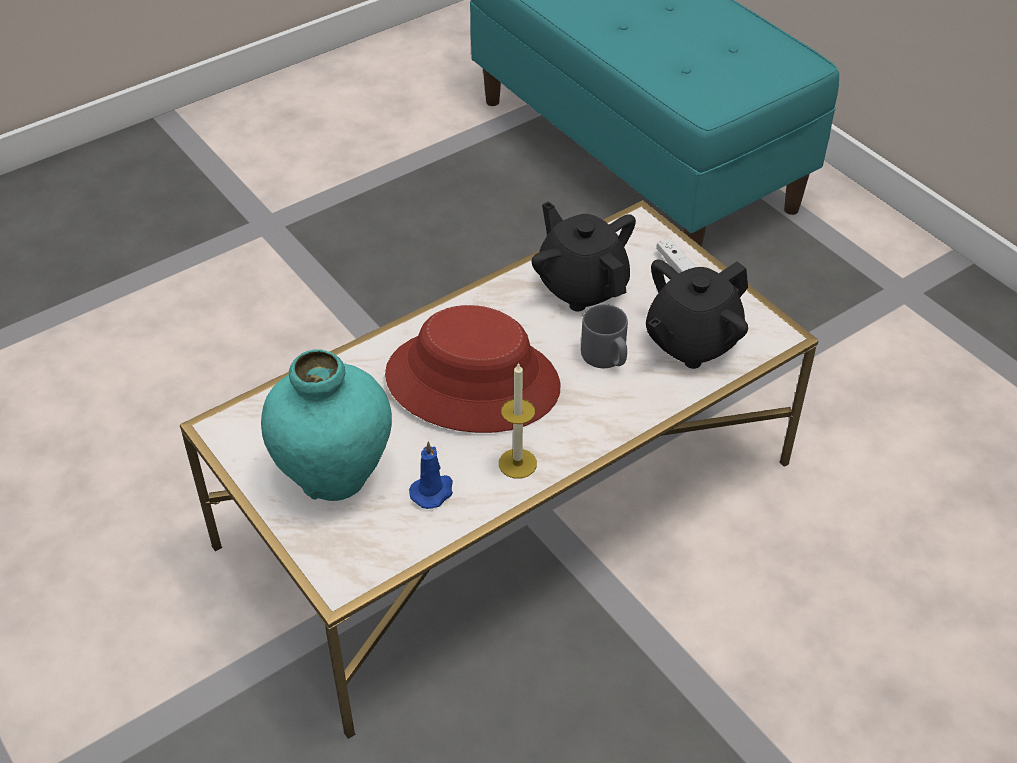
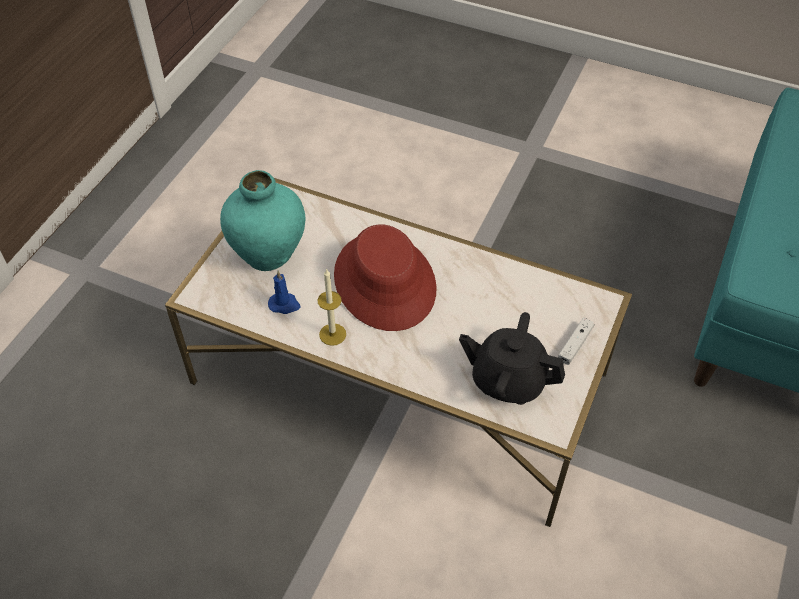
camera: 60 degrees right, 5 degrees up
(582, 286) = (514, 298): black teapot -> none
(606, 357) = (456, 339): grey mug -> none

